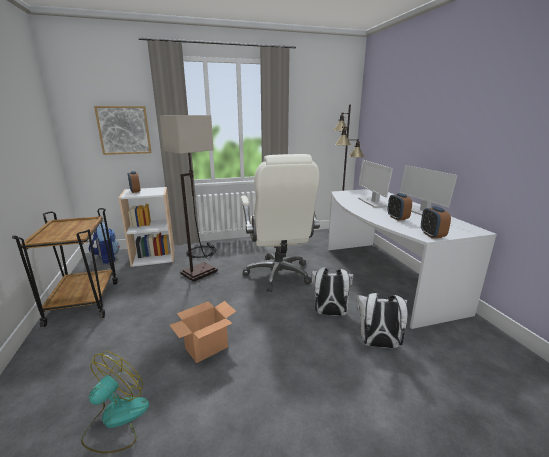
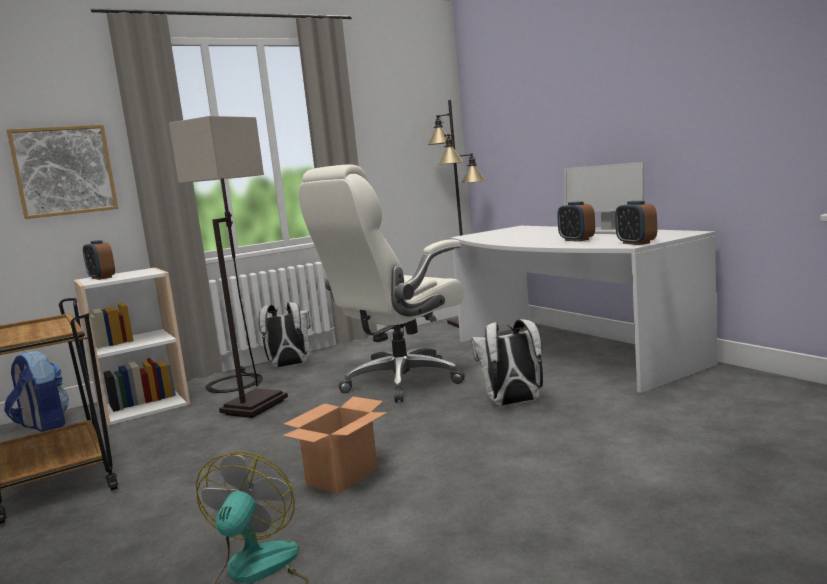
camera: 15 degrees left, 10 degrees down
(278, 275) = (400, 382): white office chair -> white office chair turned 75 degrees clockwise
(373, 202) = (527, 235): monitor -> none
(378, 344) = (604, 416): white backpack -> white backpack (289, 366)

